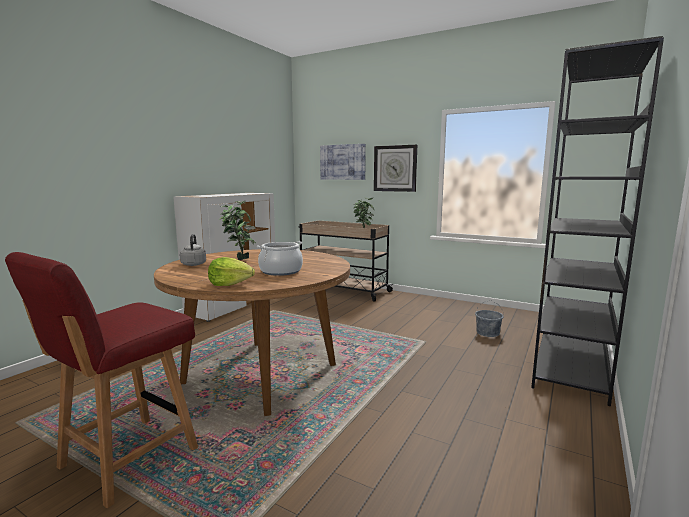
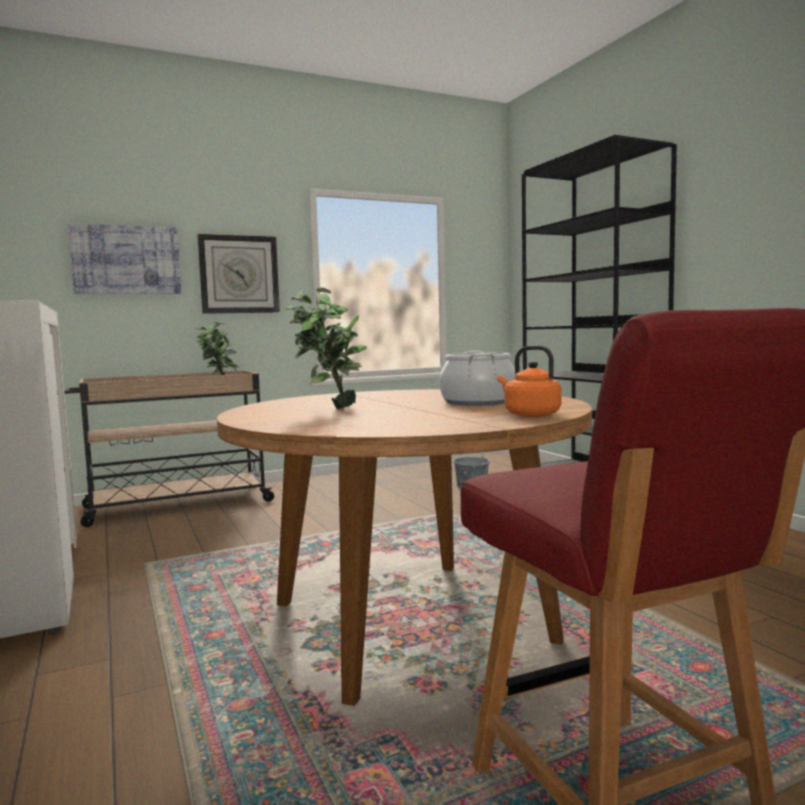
camera: 55 degrees left, 5 degrees down
(194, 264) = (312, 422): grey kettle -> none
(230, 284) = (529, 415): lettuce -> orange kettle

